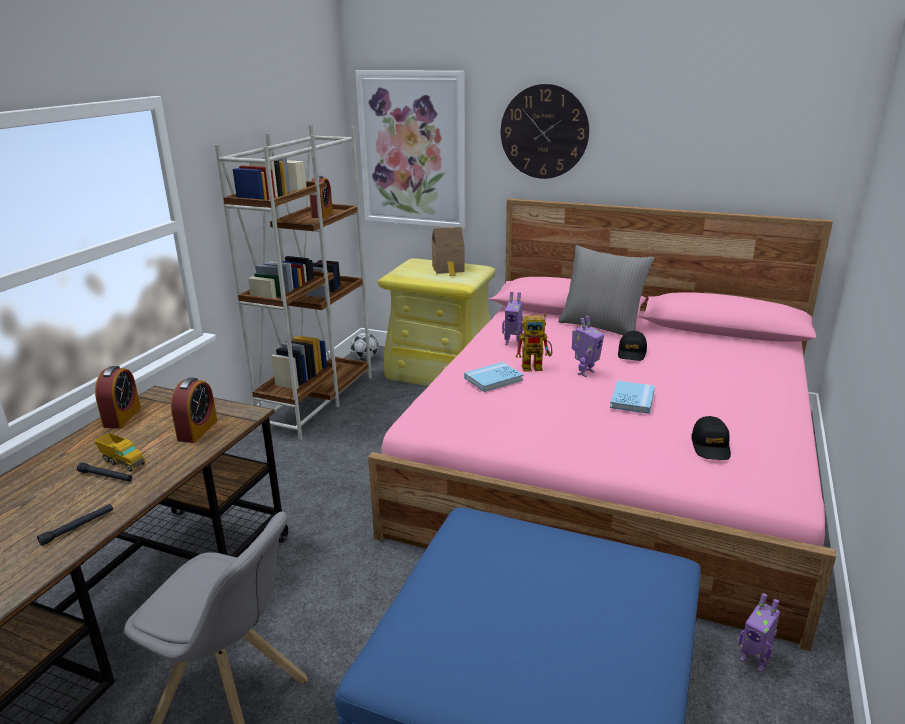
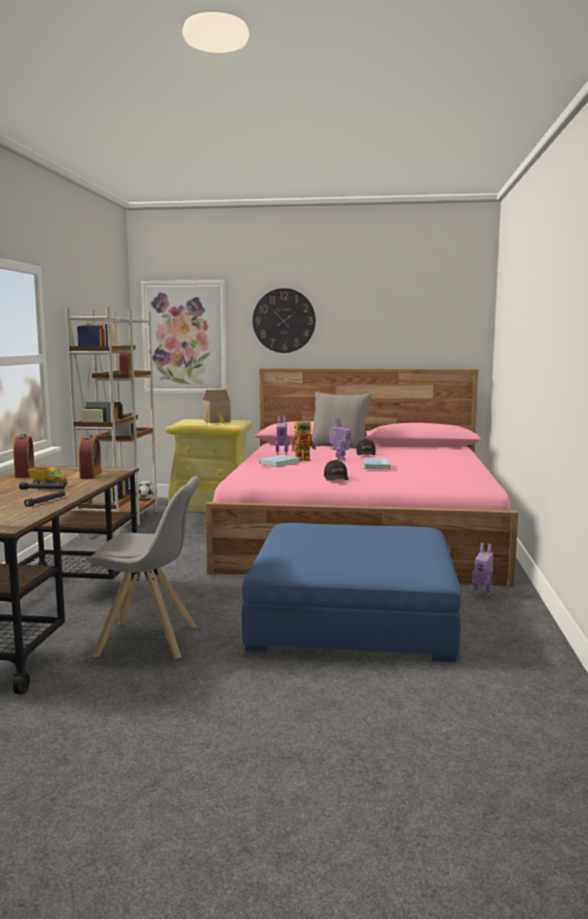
camera: 15 degrees left, 15 degrees down
(710, 446) = (433, 476): black cap -> black cap (336, 478)

